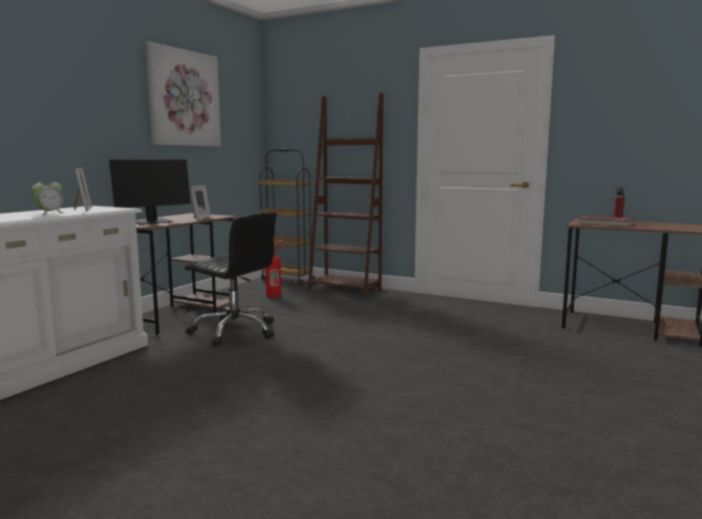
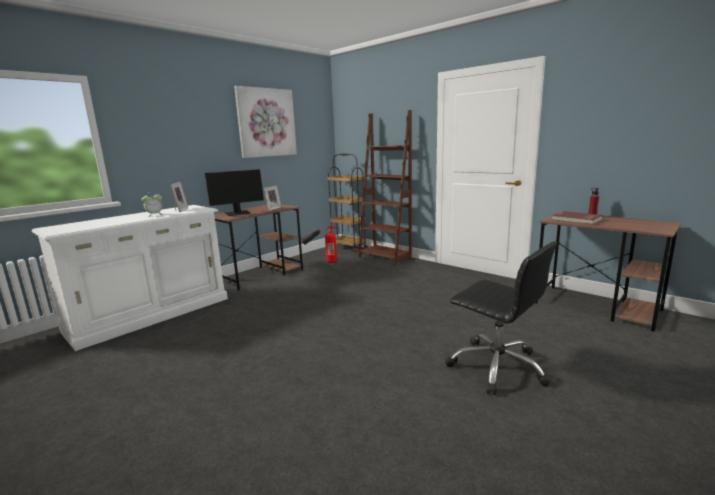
camera: 15 degrees right, 5 degrees up
(235, 331) = (288, 291): black office chair -> black office chair (497, 367)

